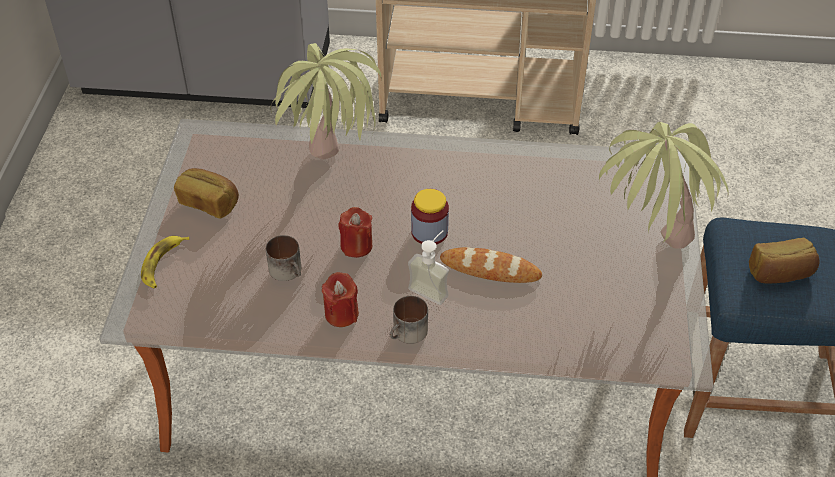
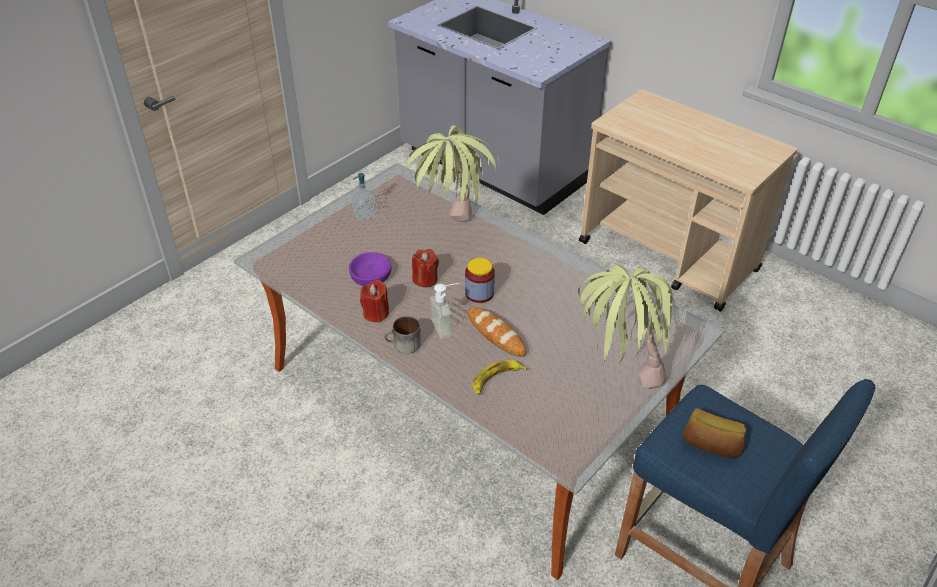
camera: 35 degrees right, 5 degrees down
(163, 264) = (305, 236): banana -> banana (496, 379)
(209, 202) = (365, 215): bread -> soap dispenser
(289, 271) = (370, 274): mug -> purple bowl

